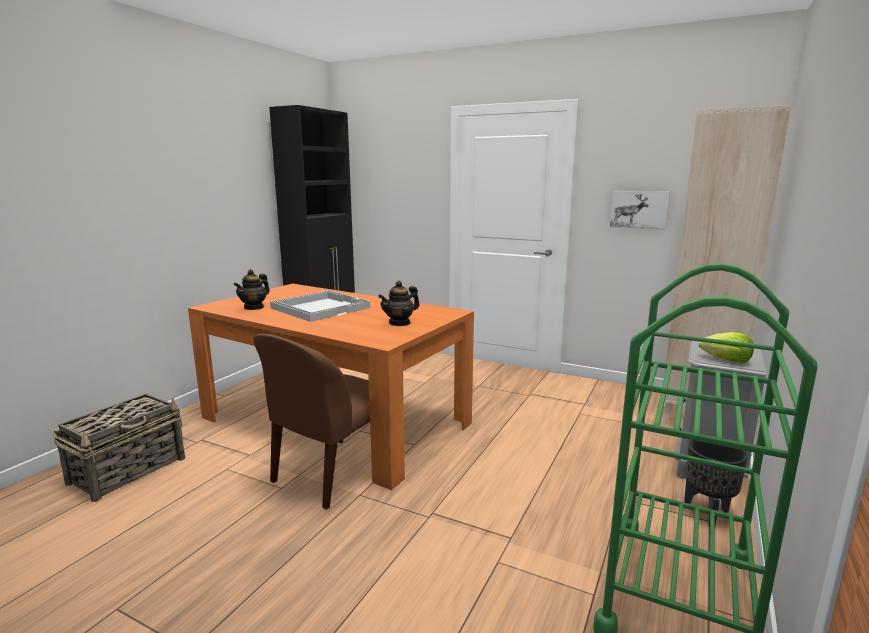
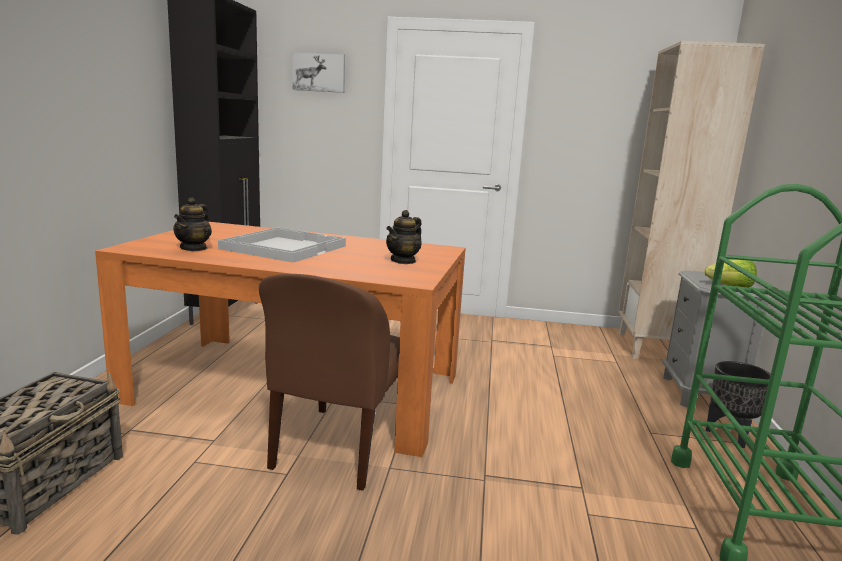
camera: 20 degrees left, 0 degrees up
(639, 209) = (593, 143): picture -> picture (319, 72)

